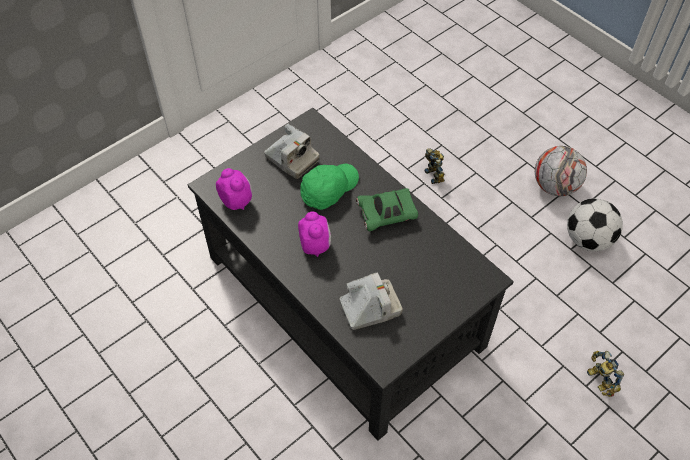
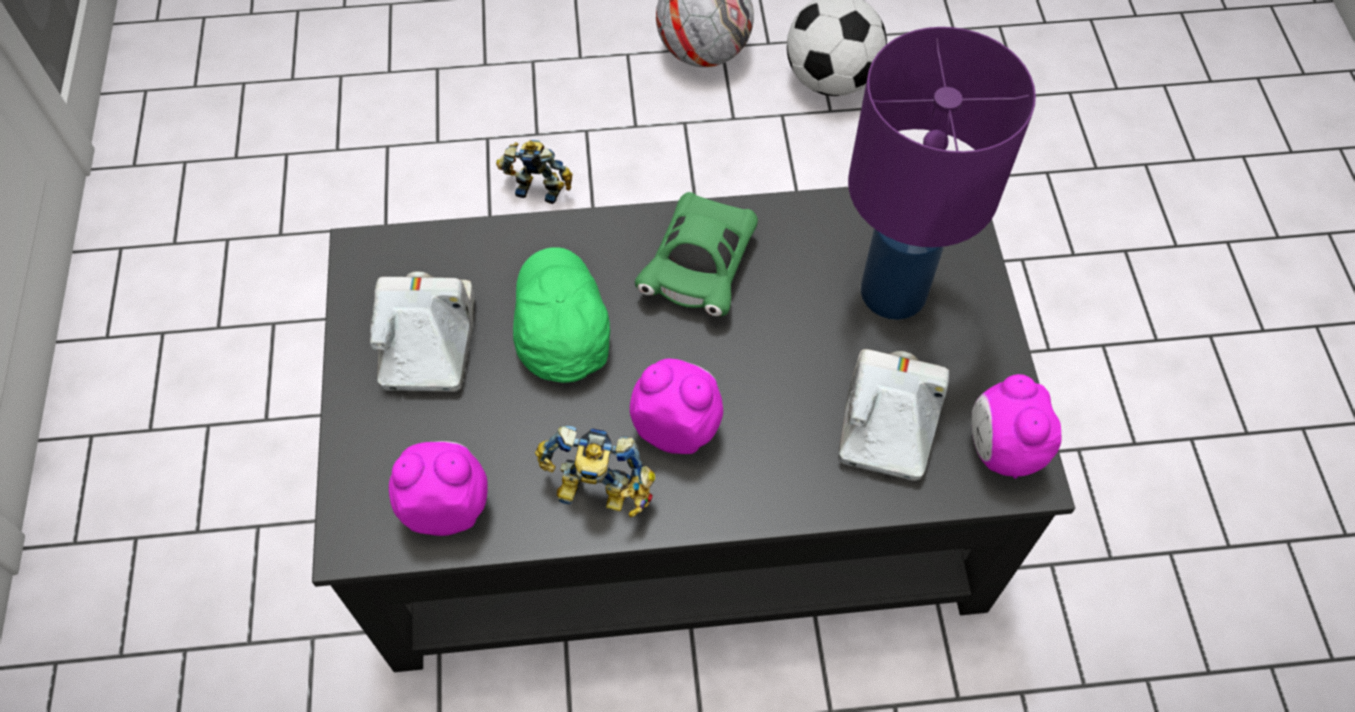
camera: 55 degrees left, 5 degrees up
(291, 159) = (428, 342): camera -> camera turned 75 degrees counterclockwise
(388, 351) = (1001, 449): none -> alarm clock
(429, 281) = (895, 293): none -> purple table lamp
(598, 380) = (1075, 233): toy robot -> toy robot (596, 495)

